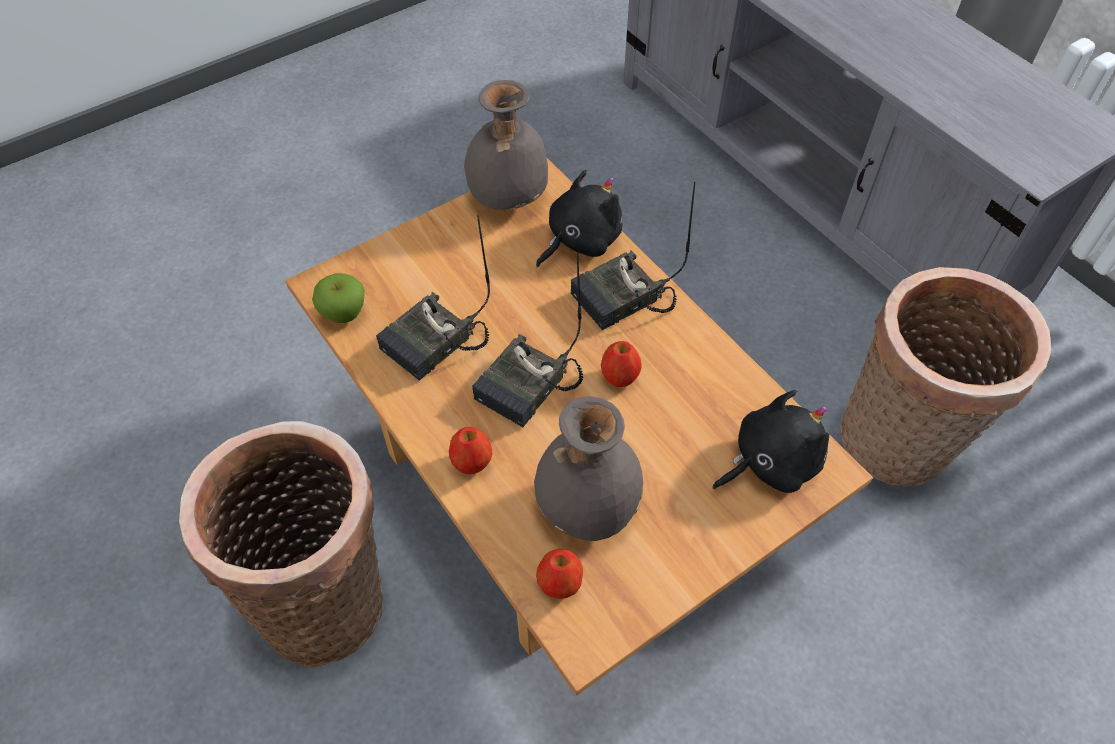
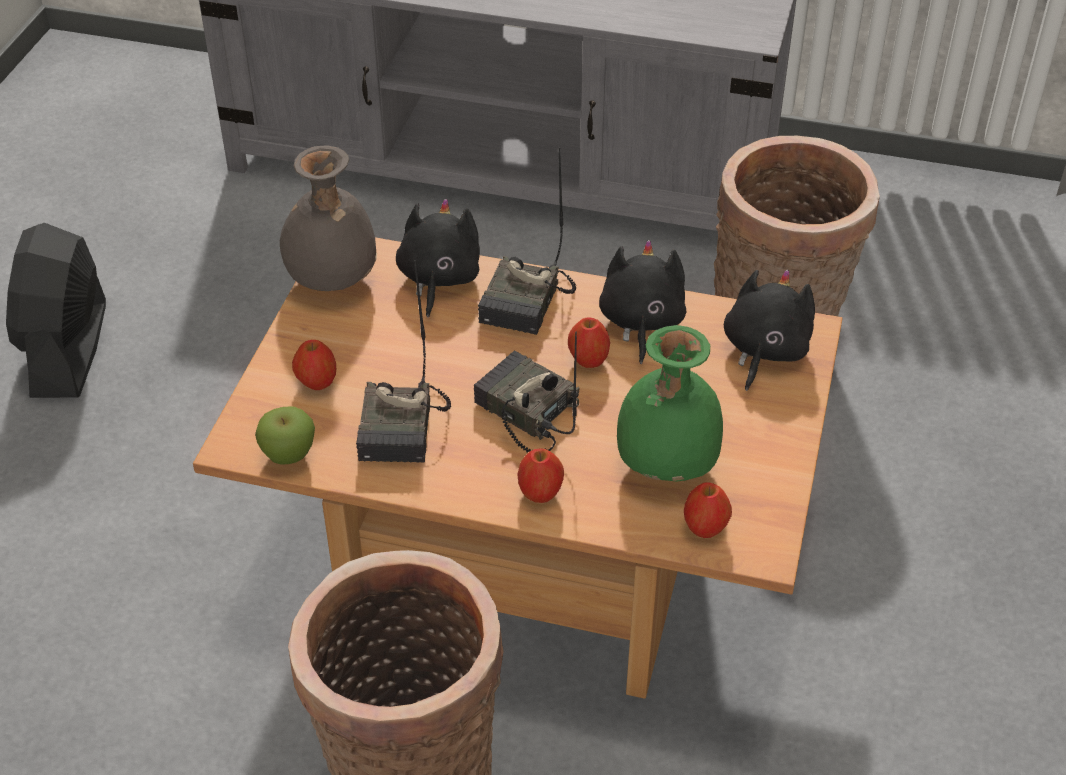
camera: 40 degrees left, 10 degrees down
(417, 155) = (69, 350): none -> black fan
(417, 270) = (317, 382): none -> apple
(529, 388) = (524, 412): radio -> radio turned 135 degrees clockwise
(586, 505) = (664, 463): grey vase -> green vase
(694, 371) = (641, 322): none -> black plush toy

